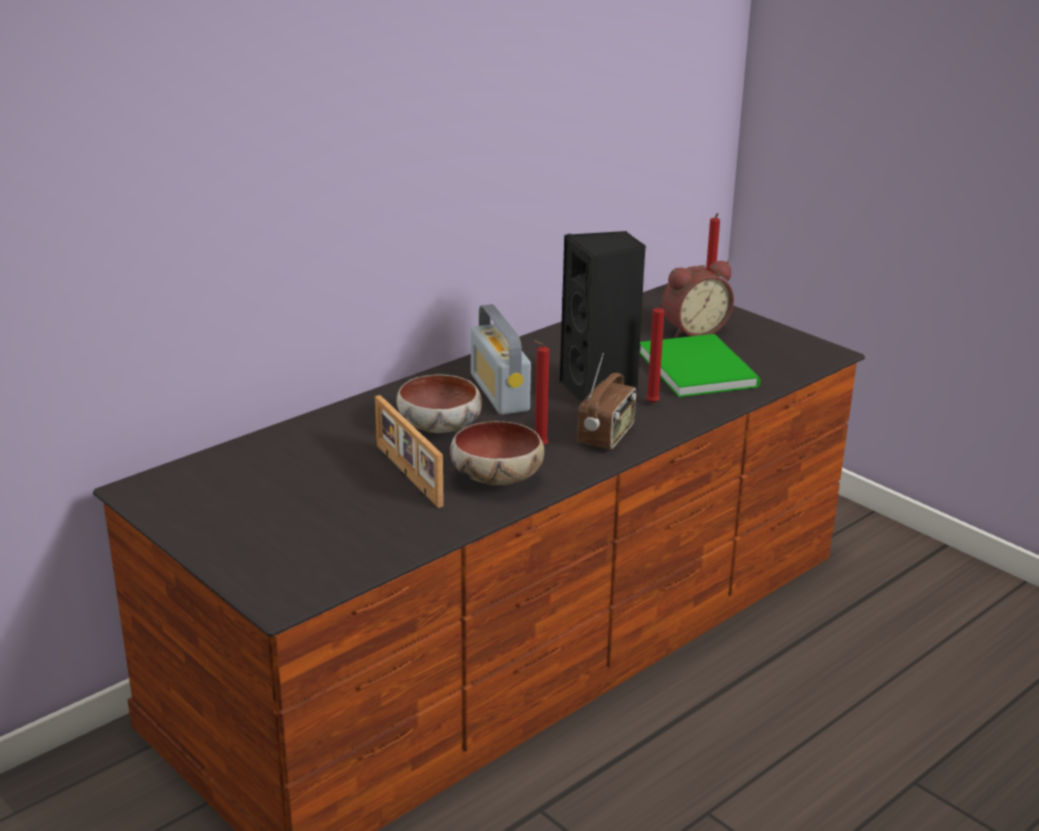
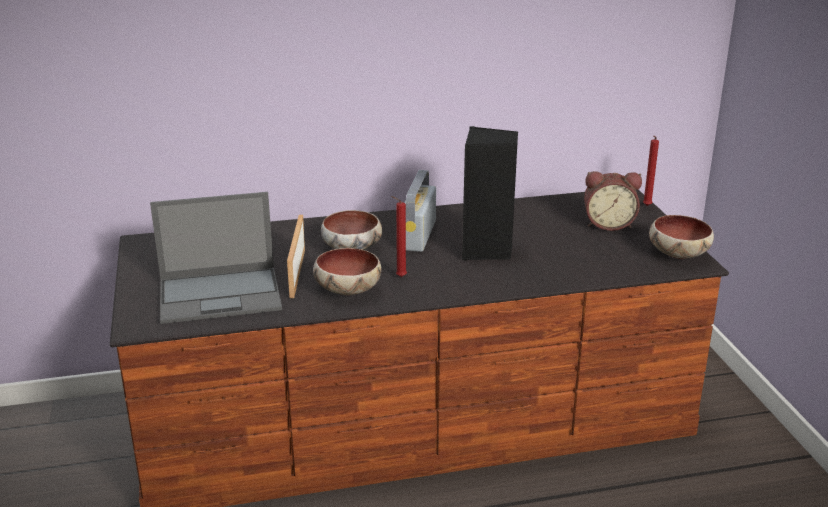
camera: 30 degrees right, 0 degrees up
(344, 528) = (221, 295): none -> laptop
(607, 436) = (454, 281): radio -> none
(652, 404) = (513, 268): red candle -> none
(699, 367) = (580, 250): green book -> none
(797, 347) = (677, 253): none -> bowl

